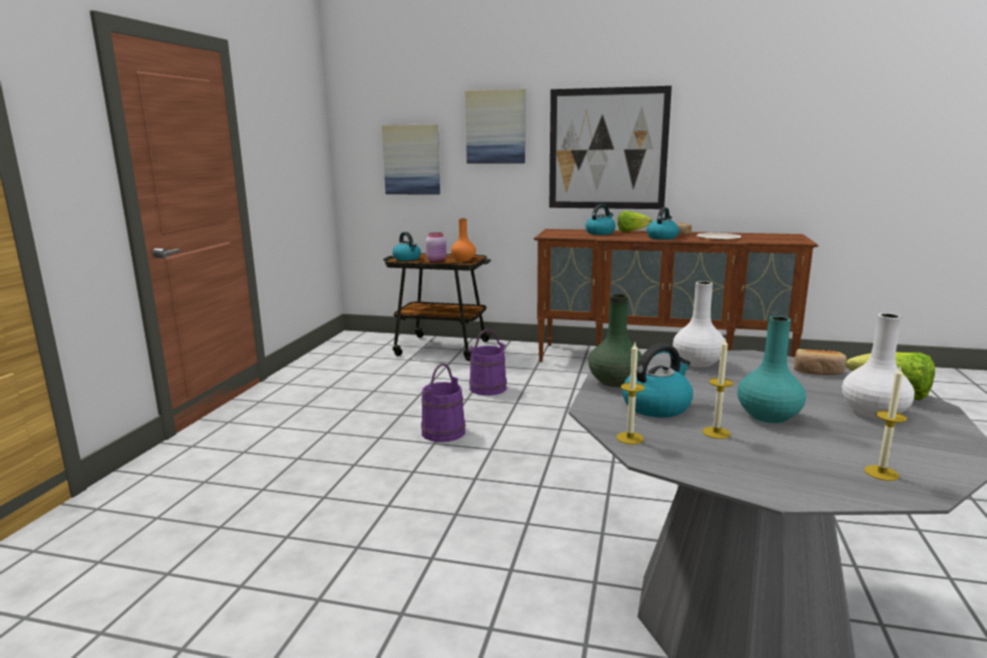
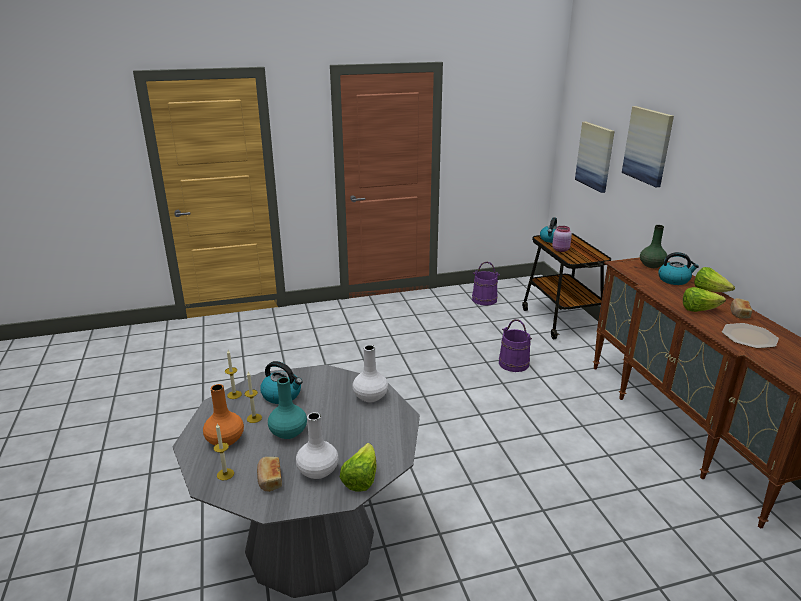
camera: 60 degrees right, 10 degrees up
(443, 432) = (429, 371): purple bucket -> purple bucket (484, 299)
(463, 259) = (582, 256): orange vase -> orange vase (225, 439)
(607, 149) = (721, 198): picture -> none
(615, 382) = (313, 376): green vase -> green vase (651, 265)
(662, 237) = (698, 310): kettle -> lettuce
(818, 371) = (388, 445): bread -> bread (269, 480)

